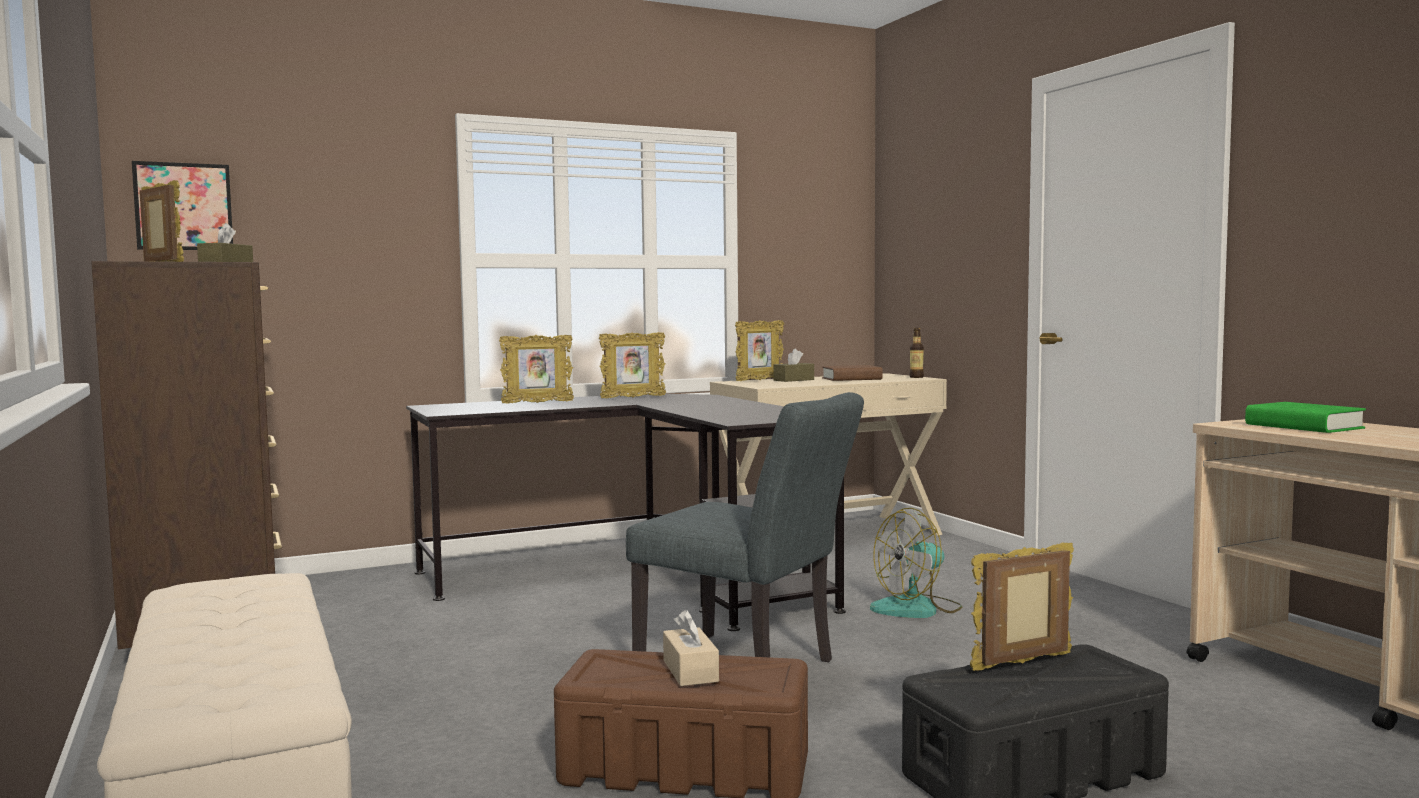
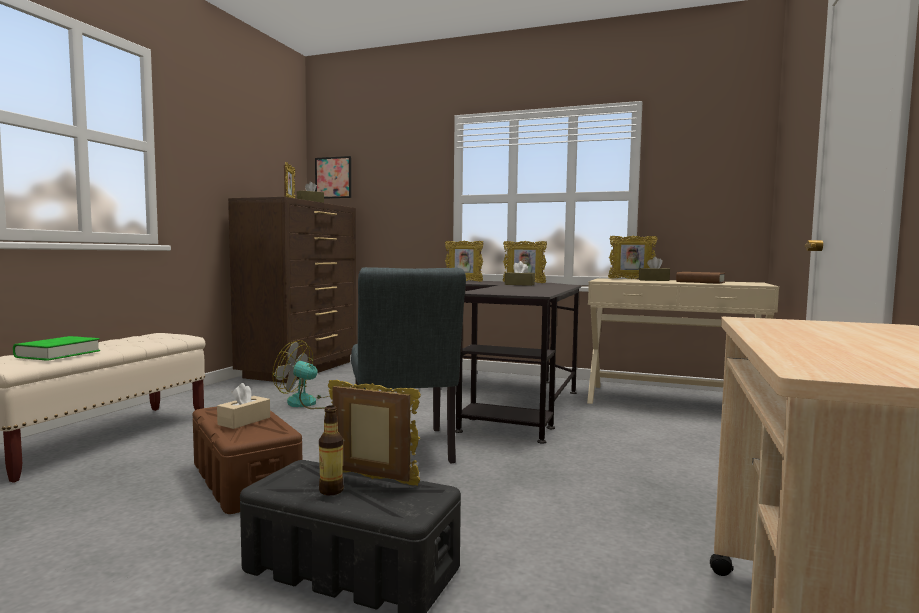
camera: 45 degrees right, 0 degrees up
(658, 401) = (519, 284): none -> brown tissue box
(916, 377) = (761, 284): bottle -> bottle (331, 490)
(917, 608) = (596, 456): fan -> fan (308, 403)
(1303, 426) = (824, 329): green book -> green book (58, 354)

